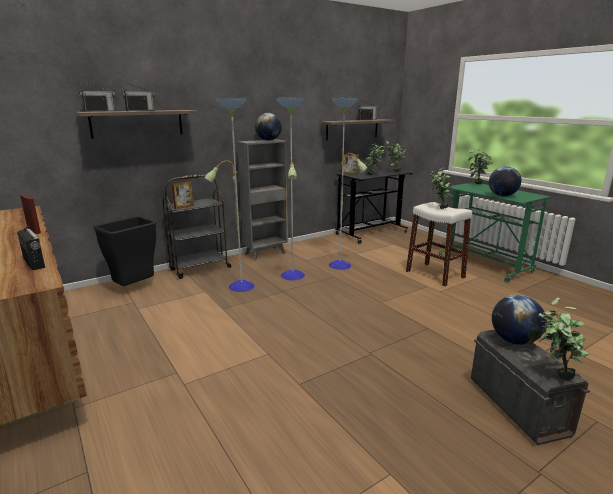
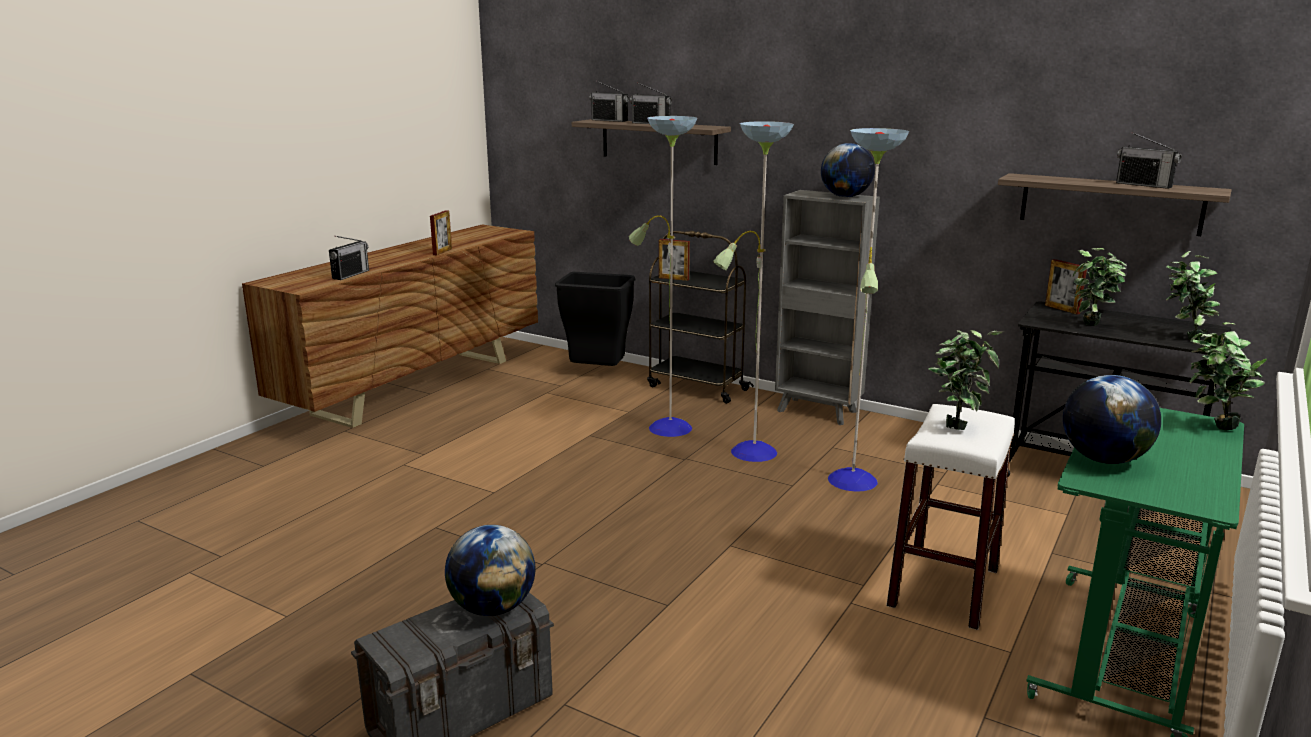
camera: 65 degrees right, 0 degrees up
(554, 374) = (396, 643): potted plant -> none

